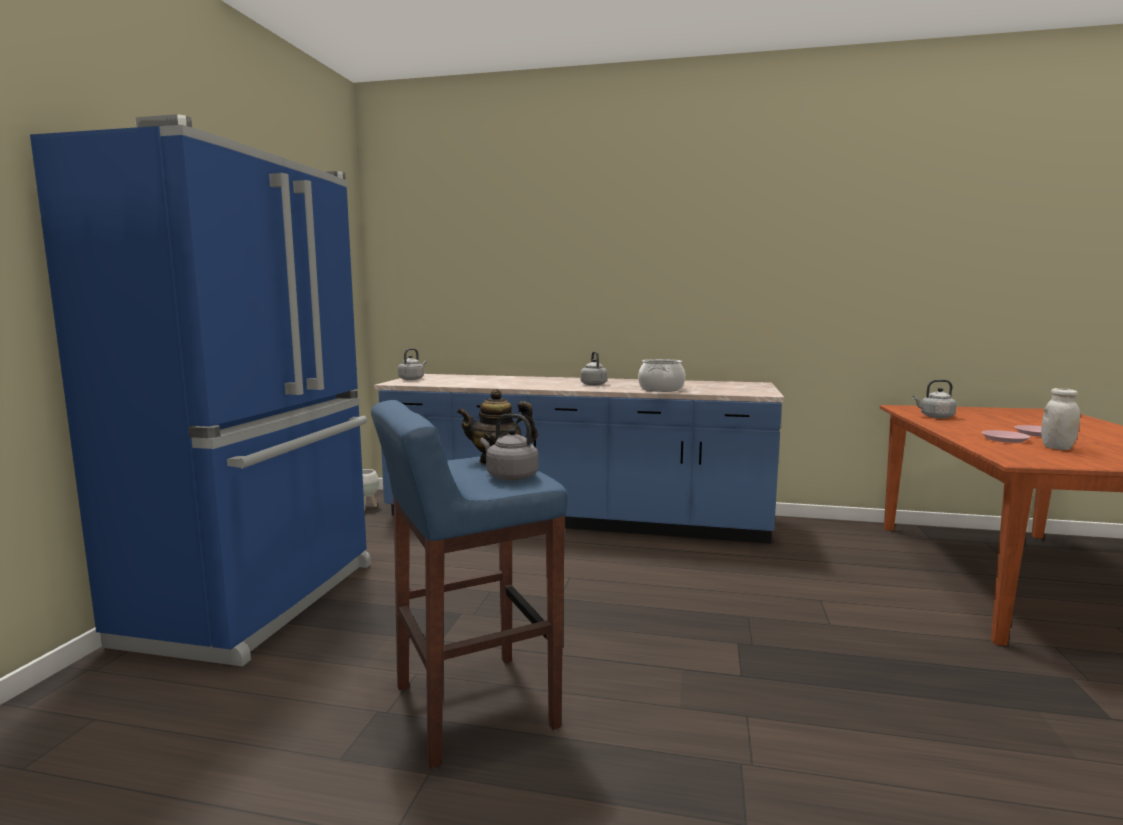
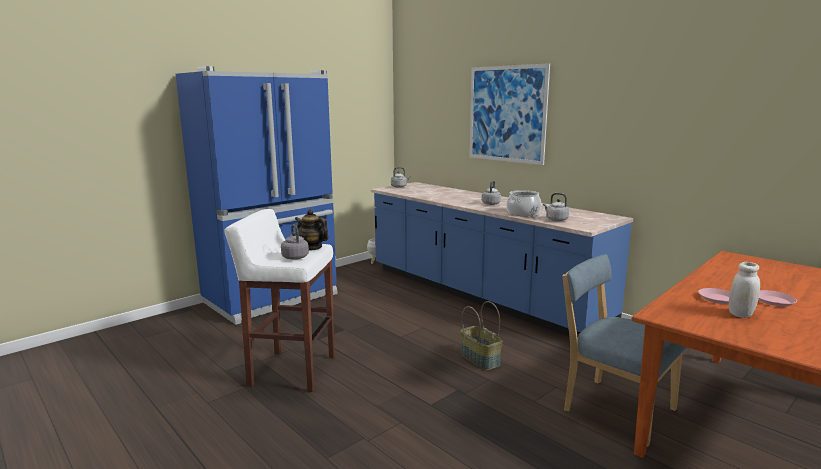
camera: 35 degrees right, 5 degrees up
(471, 707) = (291, 370): blue stool -> white stool
(579, 264) = (506, 114): none -> picture
(700, 595) = (481, 359): none -> basket
(902, 603) = (614, 408): none -> blue chair
(935, 417) = (730, 269): grey kettle -> grey kettle (555, 219)

